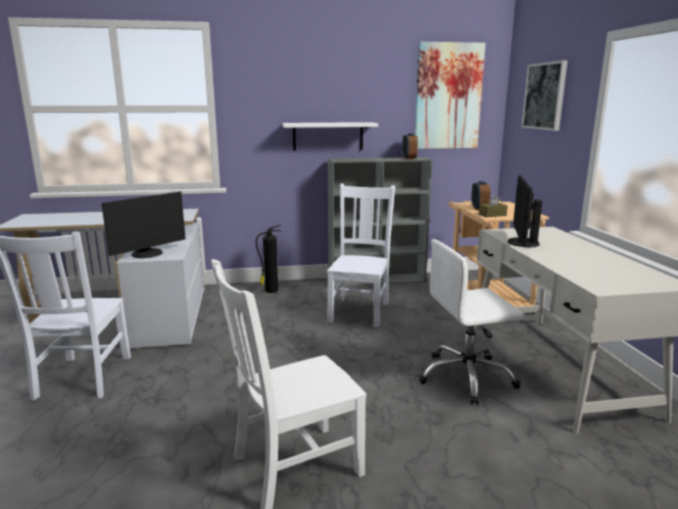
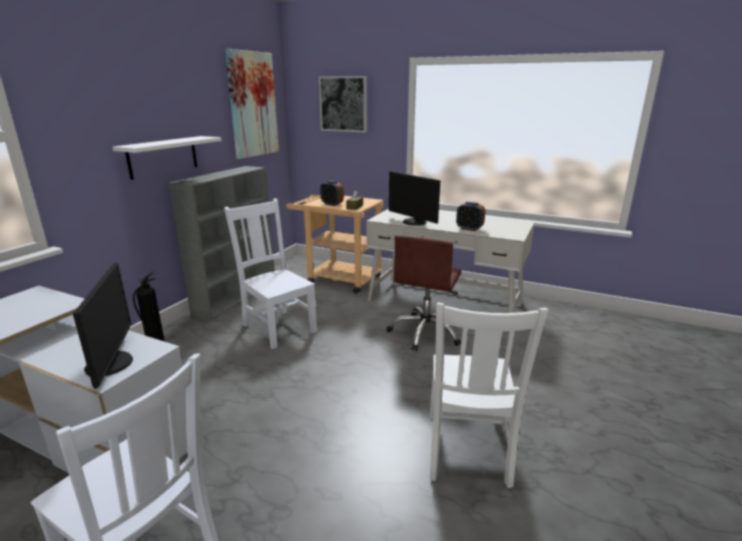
camera: 55 degrees left, 5 degrees up
(409, 158) = (242, 169): alarm clock -> alarm clock (469, 229)
(466, 377) = (425, 332): white office chair -> brown office chair

